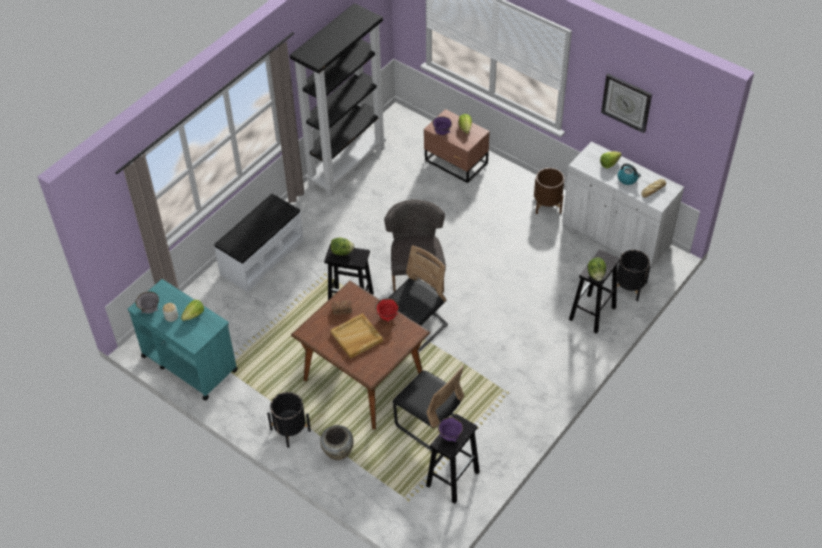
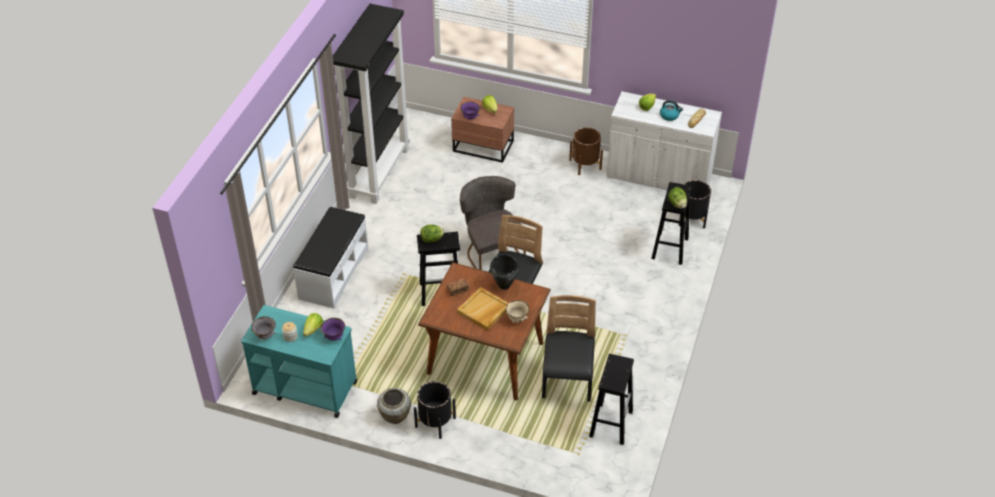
camera: 20 degrees left, 5 degrees down
(337, 452) = (491, 430): beige vase -> beige vase (394, 417)
(384, 355) = (517, 319): none -> beige bowl
(387, 316) = (504, 285): red bowl -> black cooking pot
(430, 424) = (567, 382): black chair -> black chair turned 105 degrees counterclockwise
(450, 436) = (613, 374): purple bowl -> purple bowl (334, 337)
(626, 102) = (657, 42): wall clock -> none

